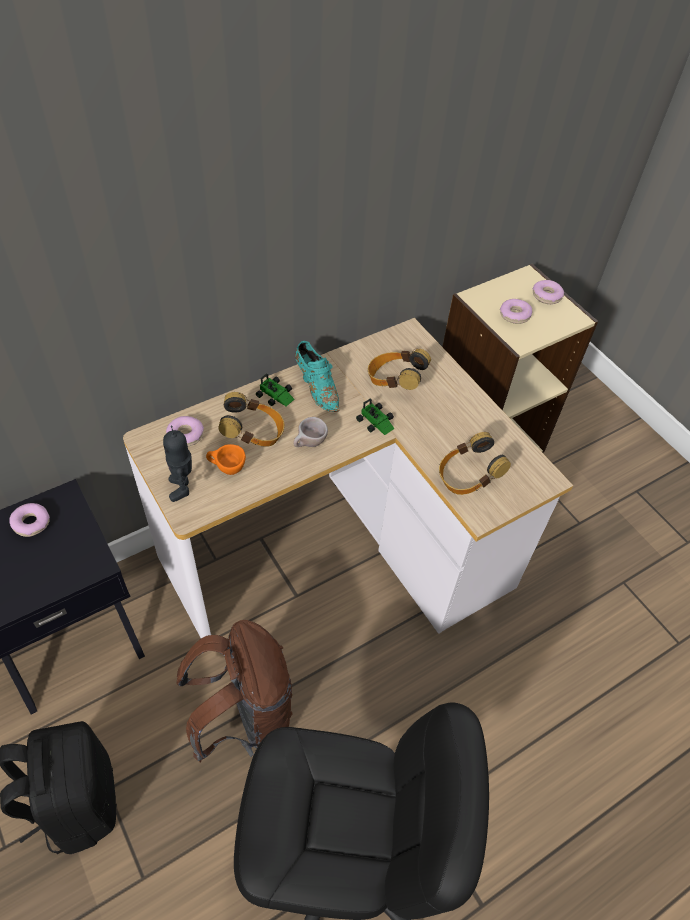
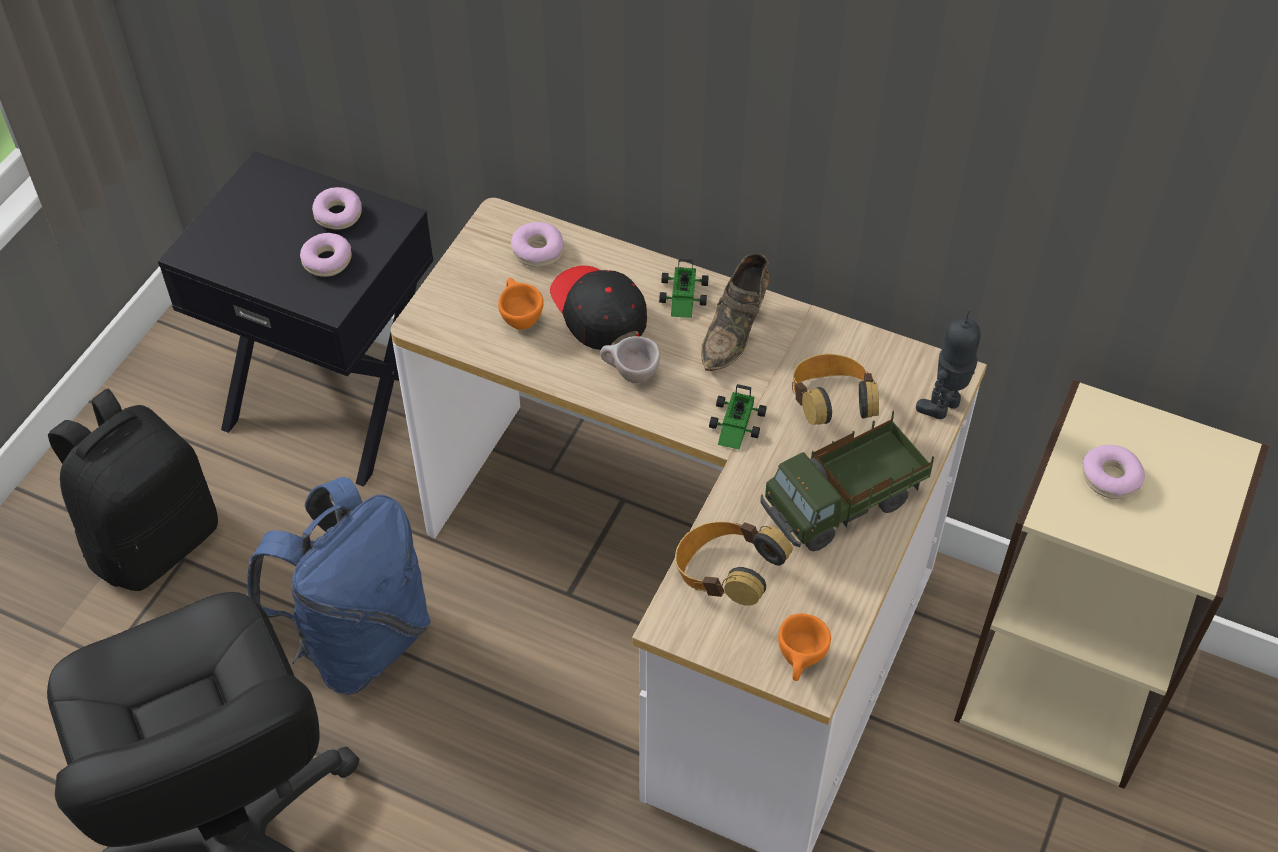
camera: 60 degrees right, 0 degrees up
(183, 488) = (458, 295): toy robot -> toy robot (944, 407)
(244, 716) = (358, 639): brown backpack -> blue backpack
(254, 434) = (597, 312): headphones -> black cap
(317, 388) = (736, 330): turquoise shoe -> brown shoe
(456, 410) = (844, 505): none -> toy truck
(536, 478) = (800, 663): none -> orange cup
(546, 296) = (1206, 500): donut -> donut (327, 260)

